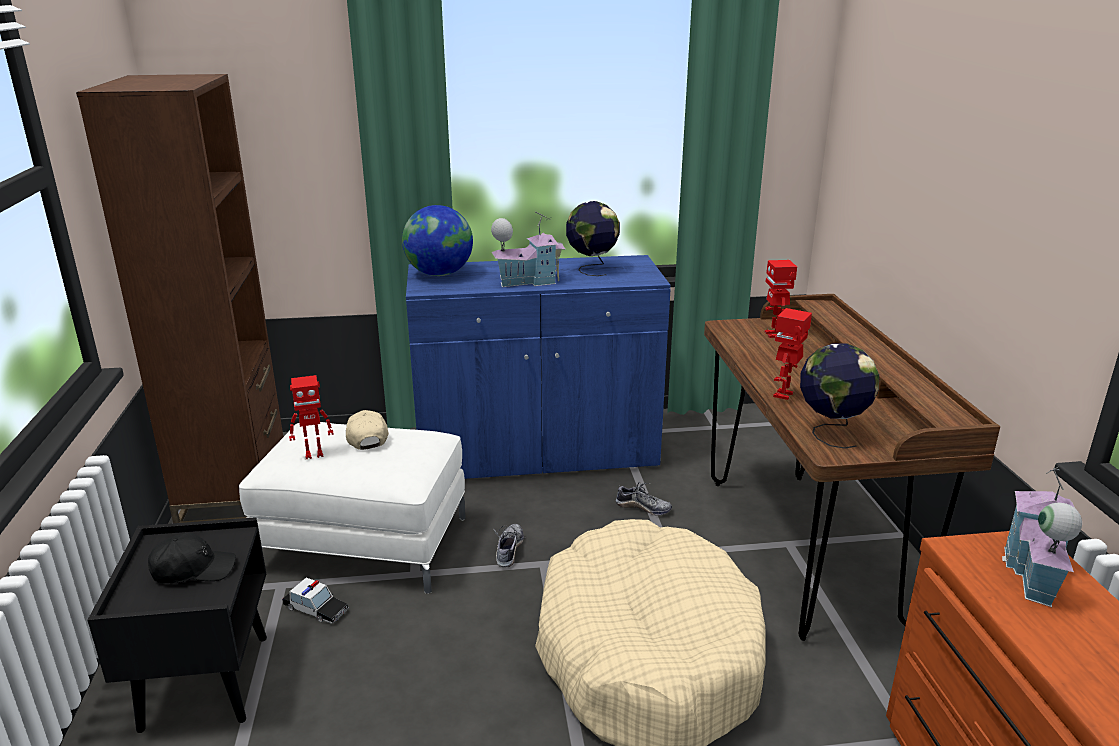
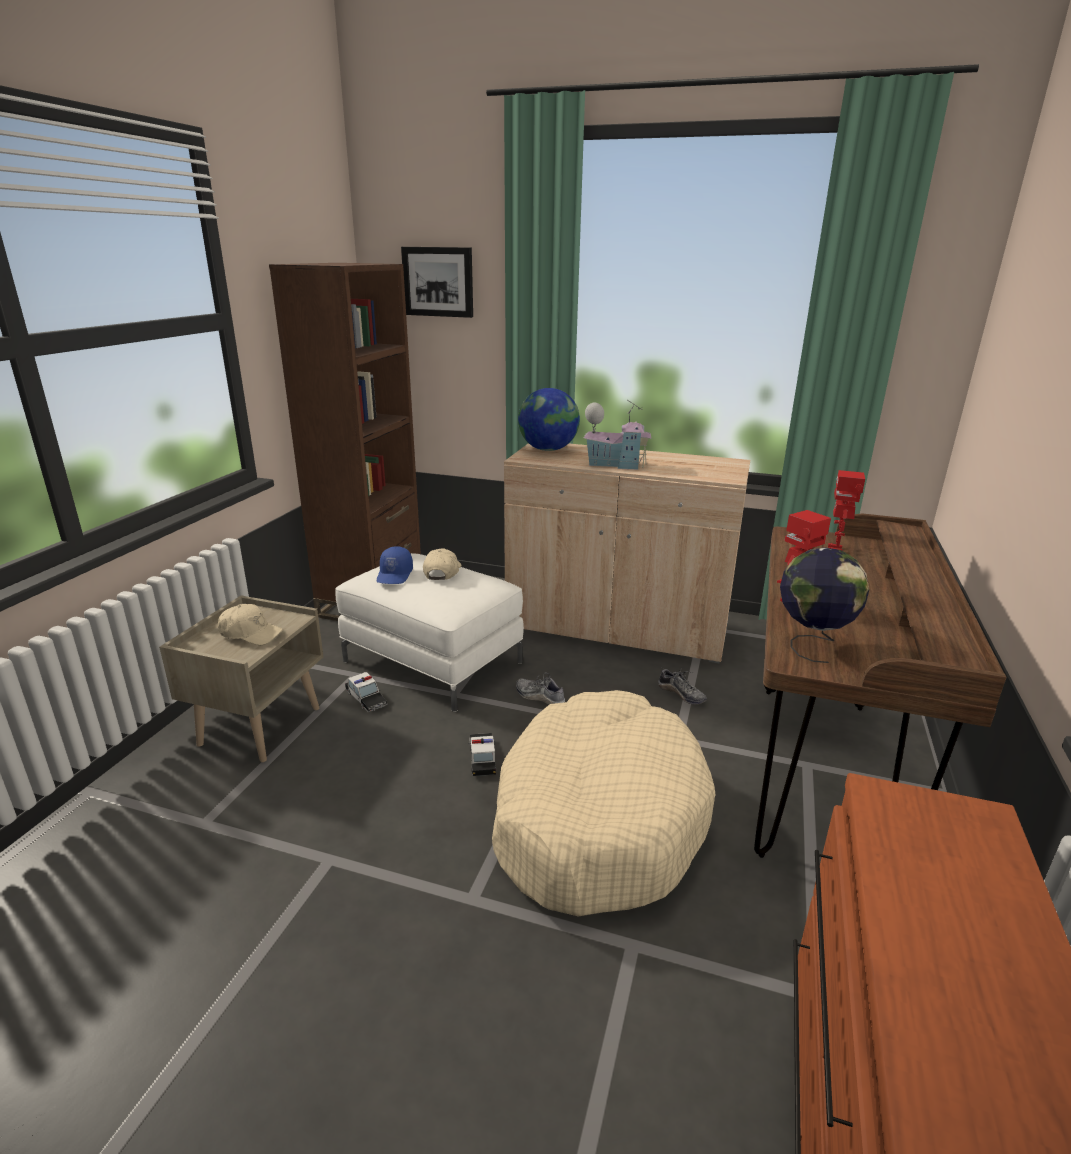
camera: 25 degrees right, 0 degrees up
(193, 570) = (251, 633): black cap -> beige cap
(204, 681) = (260, 725): black nightstand -> beige nightstand
(259, 89) = (438, 282): none -> picture
(314, 454) = (395, 575): toy robot -> blue cap
(495, 633) = (482, 758): none -> toy car
(509, 550) = (539, 697): shoe -> shoe turned 90 degrees counterclockwise
(537, 454) = (617, 627): blue cabinet -> beige cabinet
(592, 269) = (684, 463): globe -> none
(1032, 574) = (956, 849): toy house -> none

